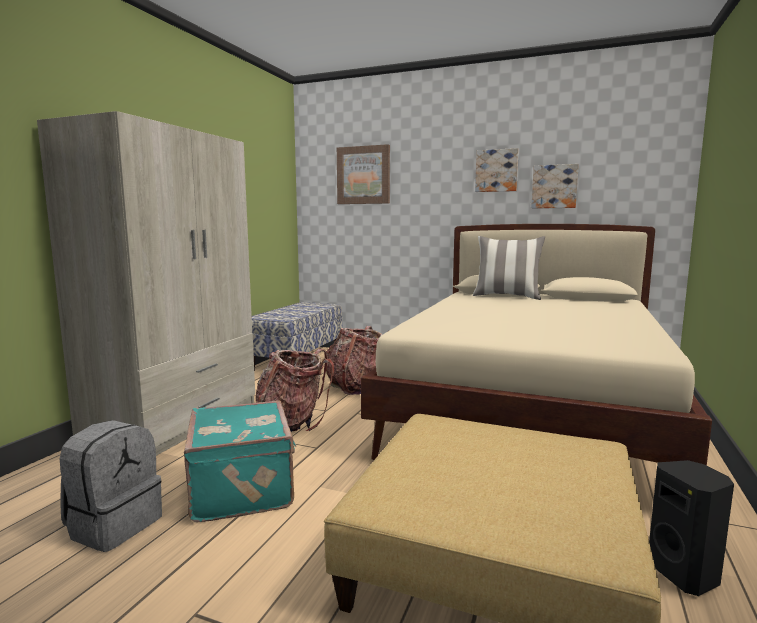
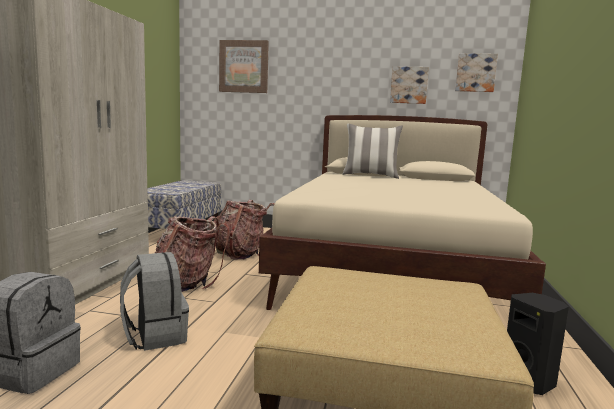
camera: 10 degrees left, 0 degrees up
(244, 488) = (155, 336): turquoise suitcase -> grey backpack
(496, 171) = (361, 69): picture -> picture (475, 73)

